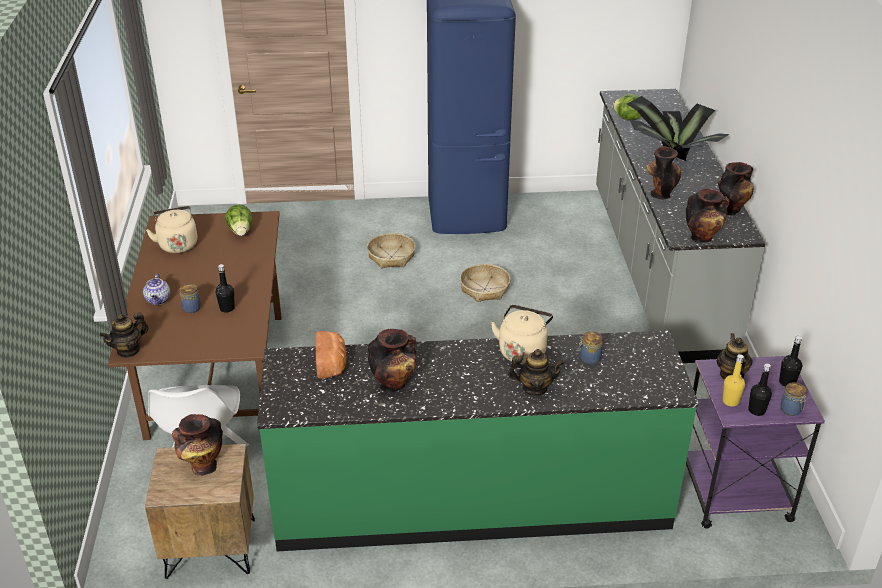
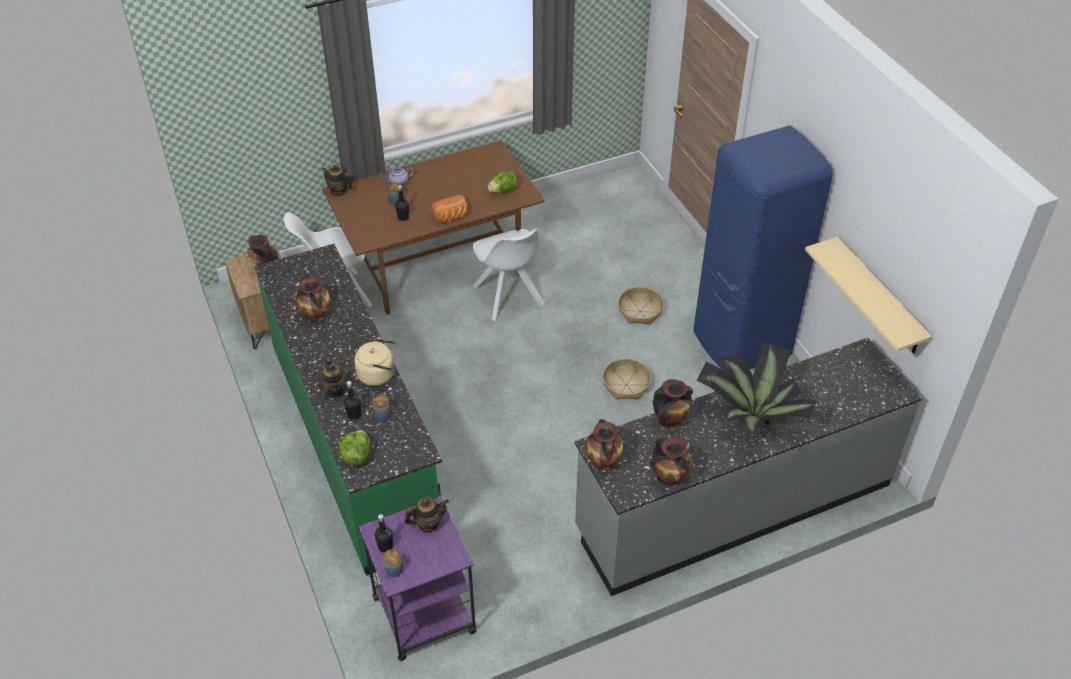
camera: 70 degrees right, 10 degrees up
(177, 244) = (471, 166): beige kettle -> none
(310, 333) = (508, 296): none -> white chair
(332, 364) = (327, 280): bread -> bread (451, 217)
(591, 53) = (879, 297): none -> beige shelf
(627, 119) = (815, 370): lettuce -> lettuce (357, 456)
(730, 401) = (392, 527): yellow bottle -> none
(787, 382) = (432, 565): black bottle -> black bottle (354, 414)

